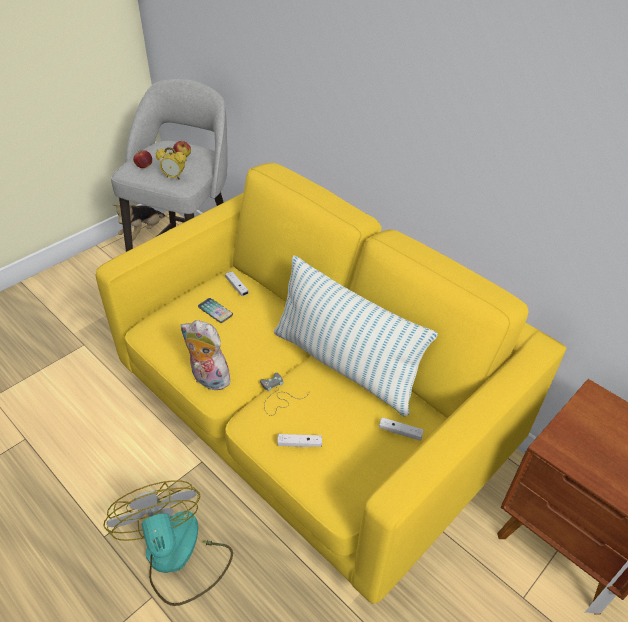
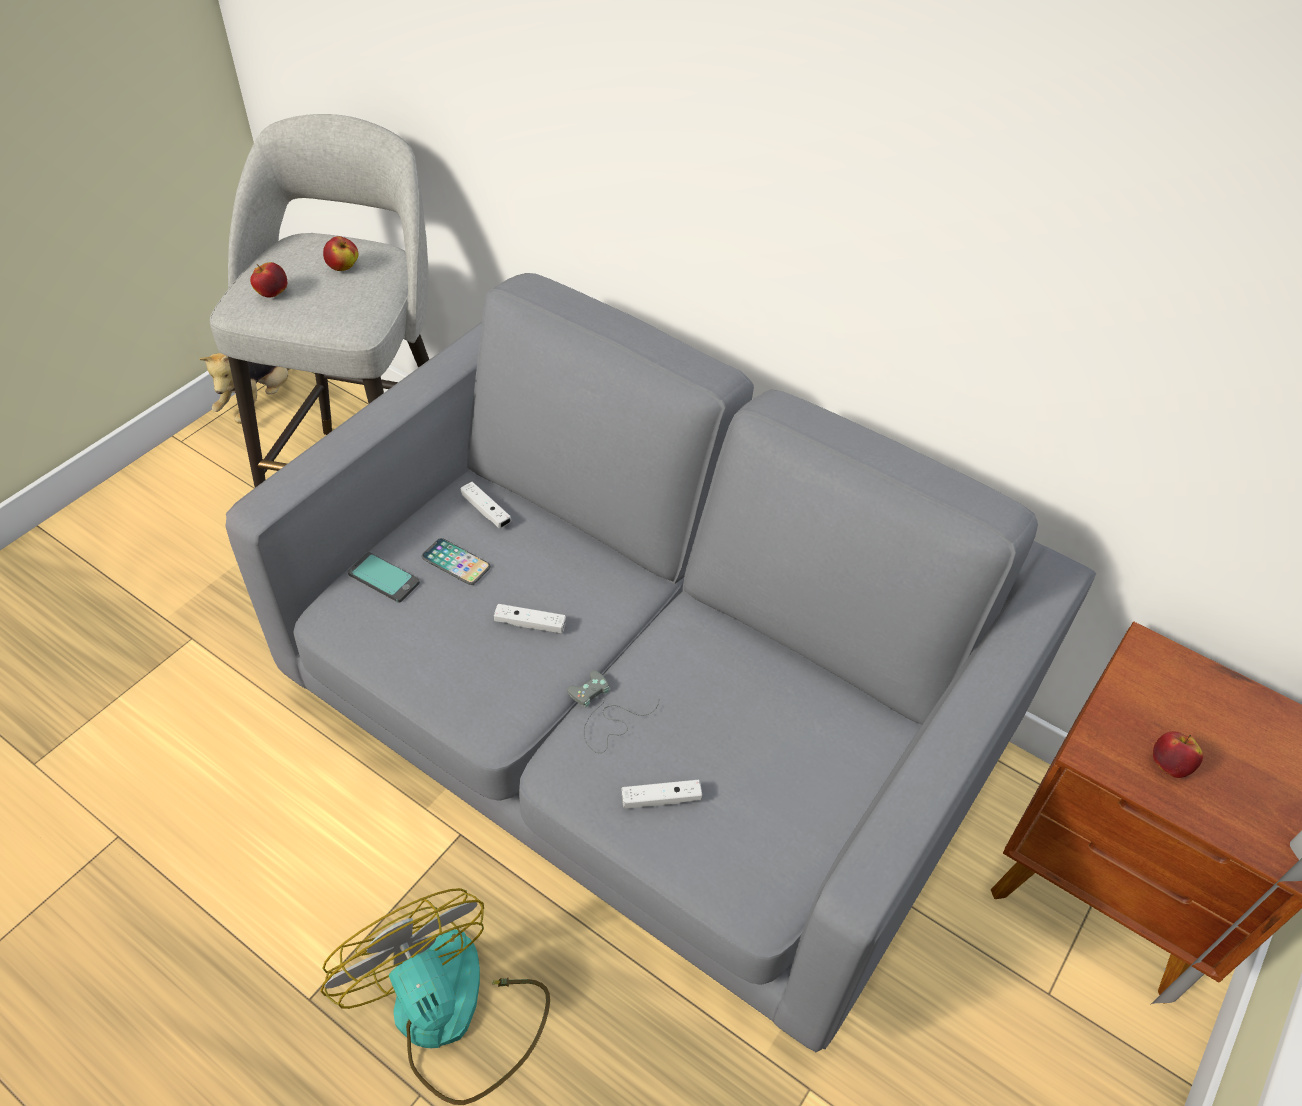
camera: 10 degrees left, 5 degrees up
(174, 177) = (336, 311): alarm clock -> none
(176, 314) = (384, 578): none -> phone
(208, 379) = (471, 698): plush toy -> none
(311, 421) = (642, 733): yellow sofa -> grey sofa
(344, 365) = (710, 640): pillow -> none
(400, 432) = (830, 753): white game controller -> white game controller (530, 624)
(595, 459) = (1169, 765): none -> apple

